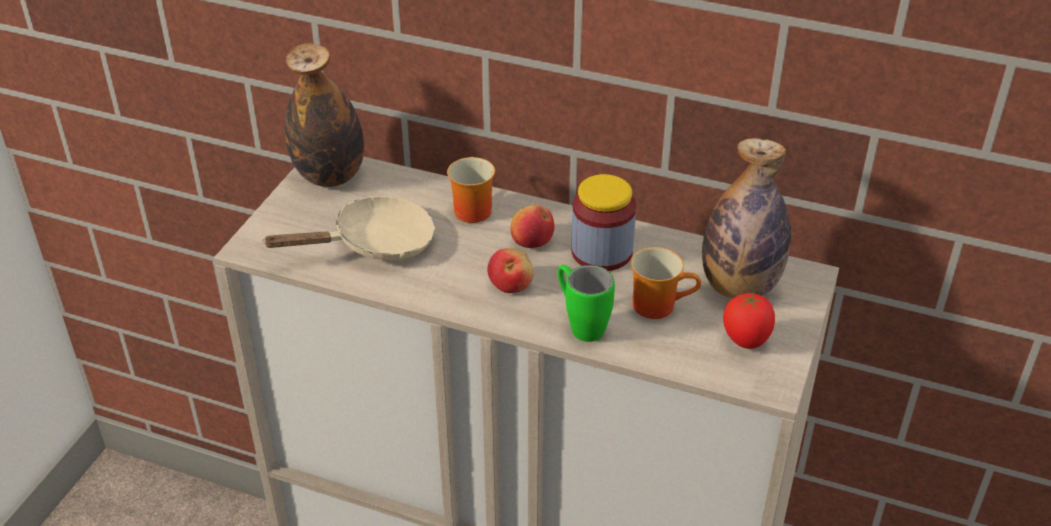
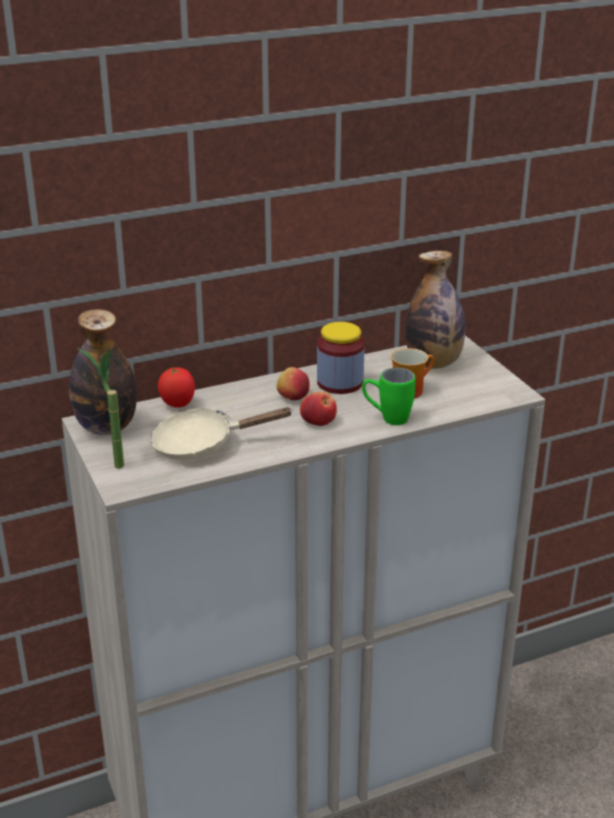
camera: 45 degrees left, 10 degrees down
(279, 216) = (111, 463): none -> potted plant
(375, 244) = (203, 444): beige frying pan -> beige frying pan turned 120 degrees counterclockwise
(469, 208) = (229, 400): mug -> none
(746, 341) = (476, 383): tomato -> tomato (177, 405)

